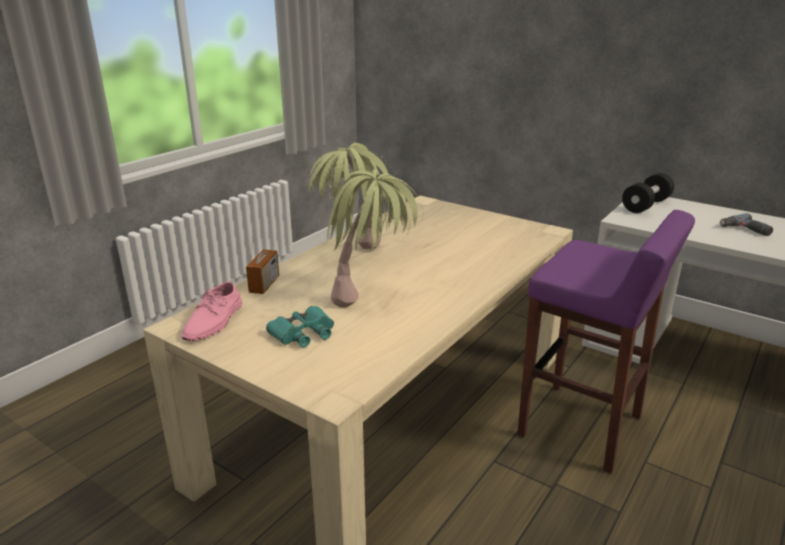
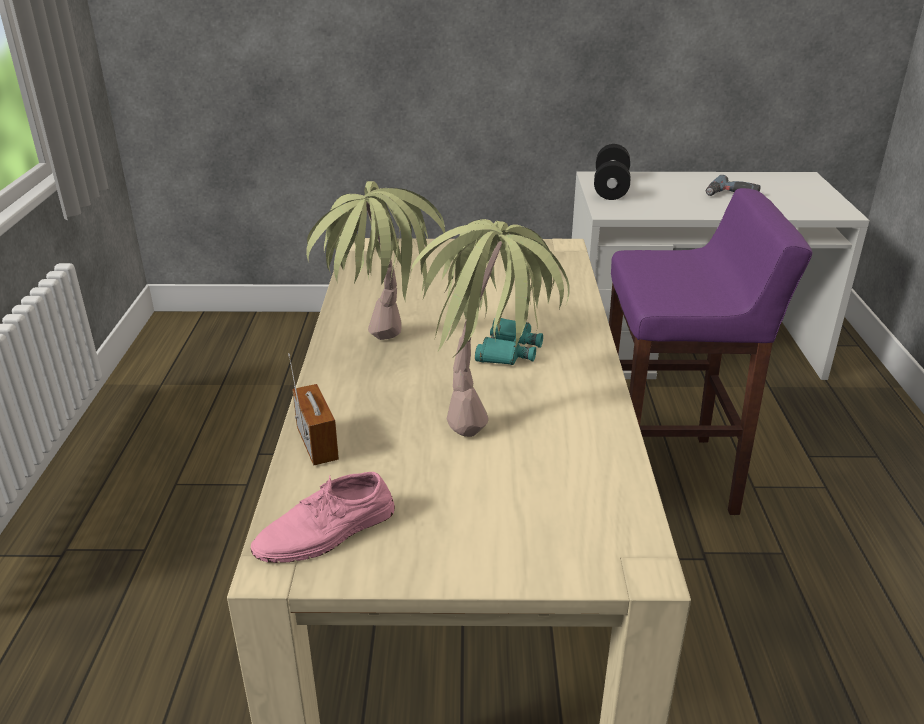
camera: 35 degrees left, 5 degrees up
(214, 321) = (326, 532): pink shoe -> pink shoe turned 75 degrees clockwise
(303, 333) = (475, 494): turquoise binoculars -> turquoise binoculars (508, 349)

